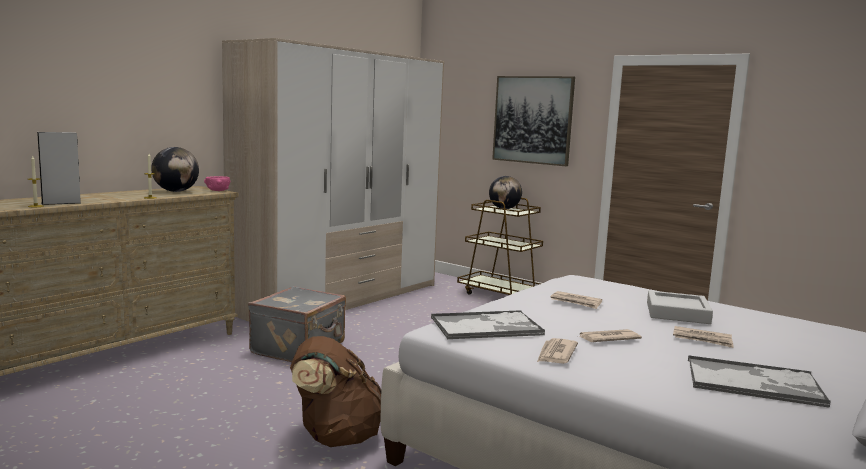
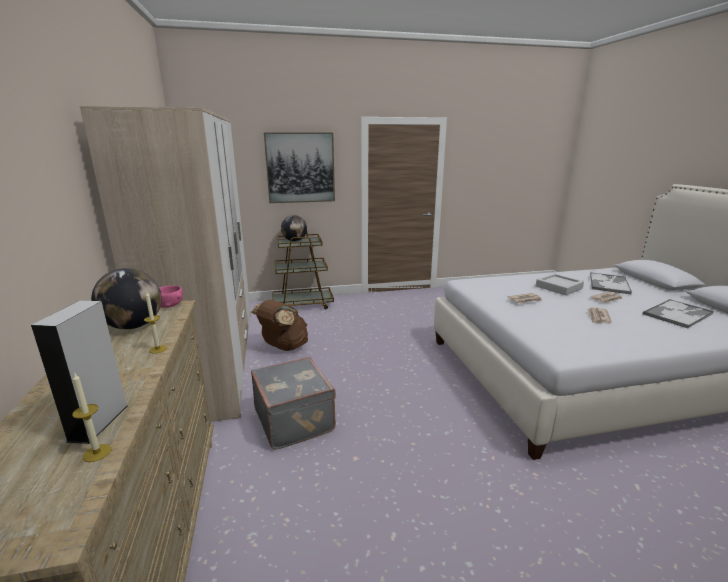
camera: 50 degrees left, 10 degrees up
(335, 437) = (480, 468): brown backpack -> brown backpack (283, 347)
(487, 326) = (565, 338): tray -> tray (608, 283)
(556, 354) = (627, 339): newspaper -> none

